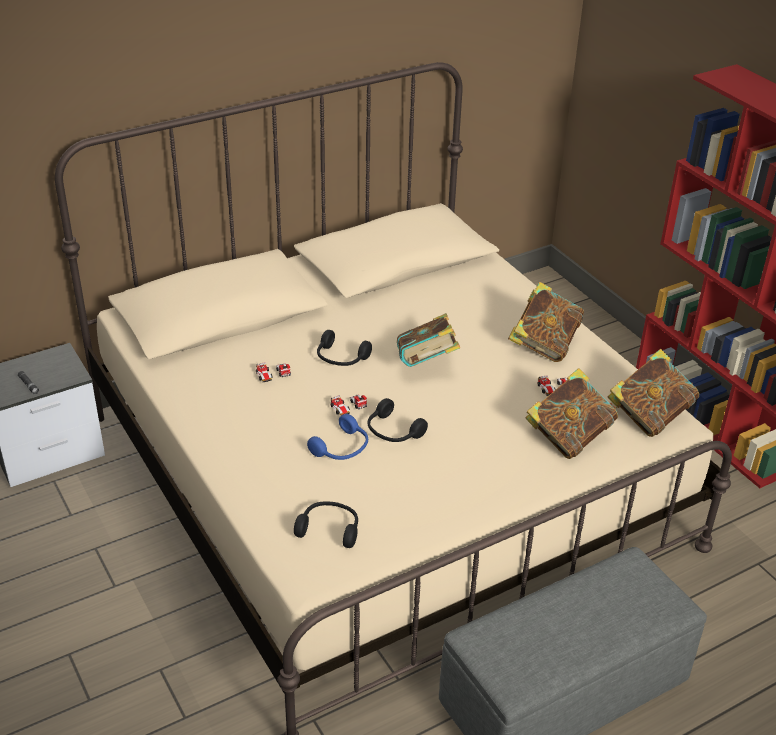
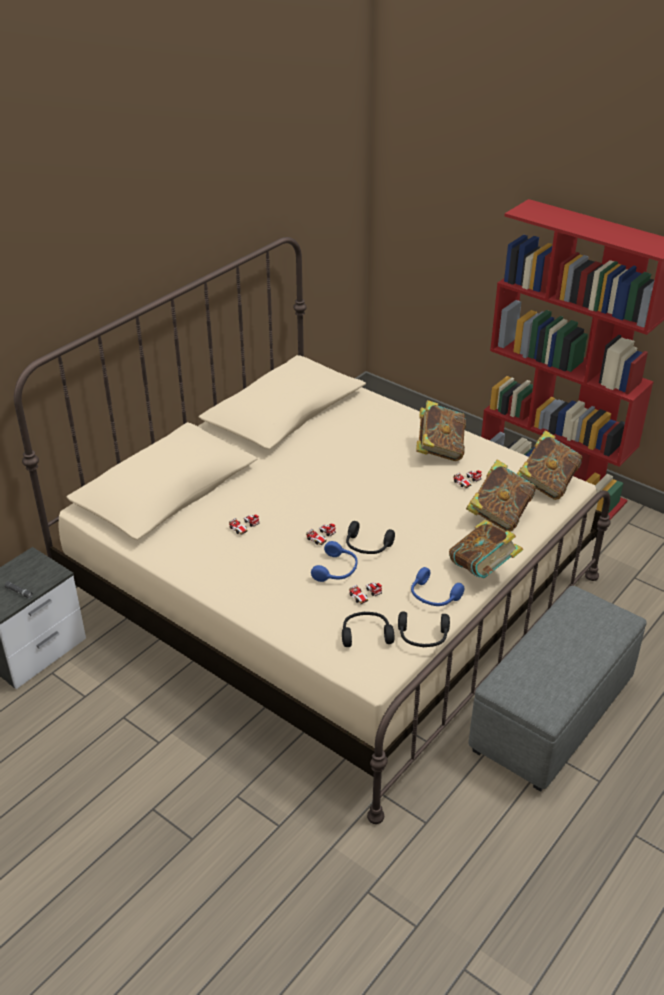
camera: 20 degrees left, 0 degrees up
(340, 358) = (290, 499): black headphones -> black headphones (423, 637)
(357, 485) = (366, 595): none -> toy car
(427, 364) = (361, 487): book -> book (483, 569)
(432, 509) = (433, 596): none -> blue headphones

